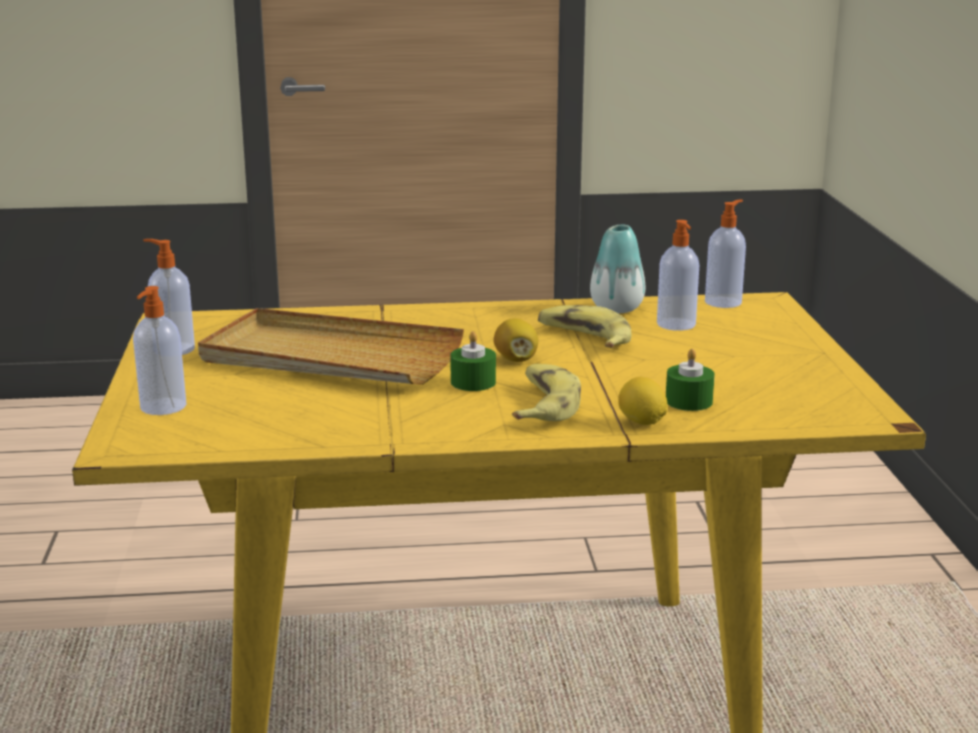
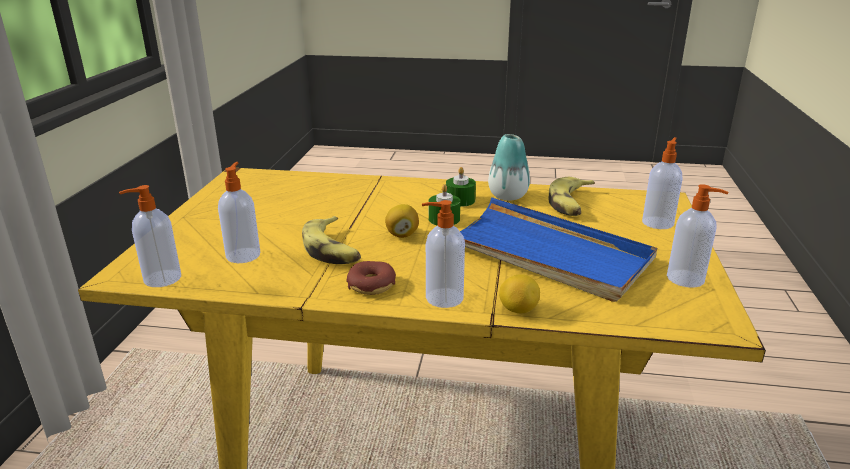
camera: 165 degrees left, 5 degrees up
(330, 357) = (545, 253): beige tray -> blue tray
(433, 314) = (443, 298): none -> soap dispenser
(511, 316) = (371, 285): none -> donut
(543, 405) = (410, 199): banana -> banana (571, 204)
(616, 308) = (266, 283): vase -> vase (508, 196)
(641, 422) = (364, 184): lemon -> lemon (518, 310)
(688, 401) = (322, 192): green candle -> green candle (460, 200)

